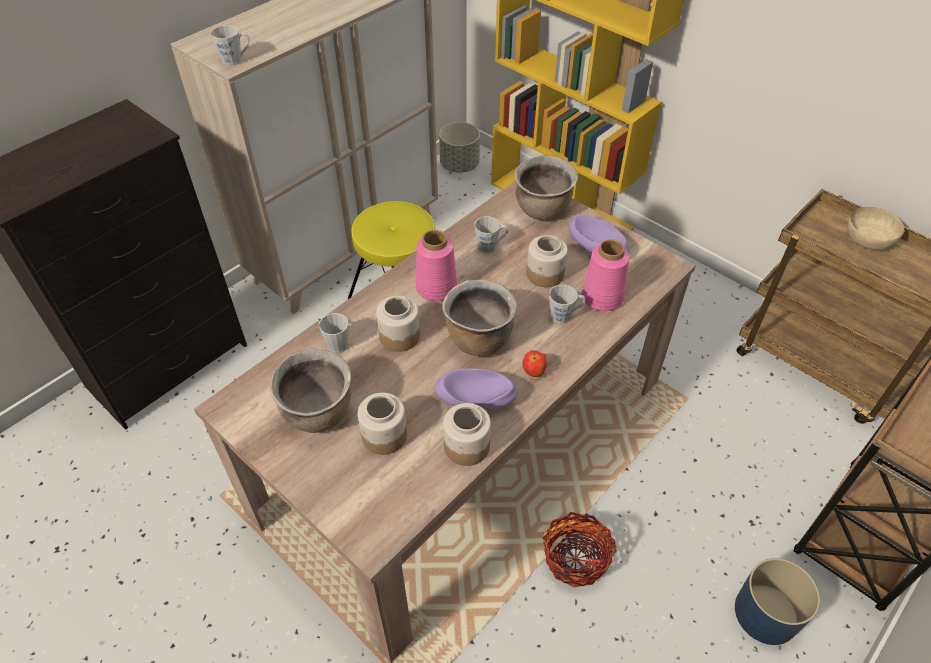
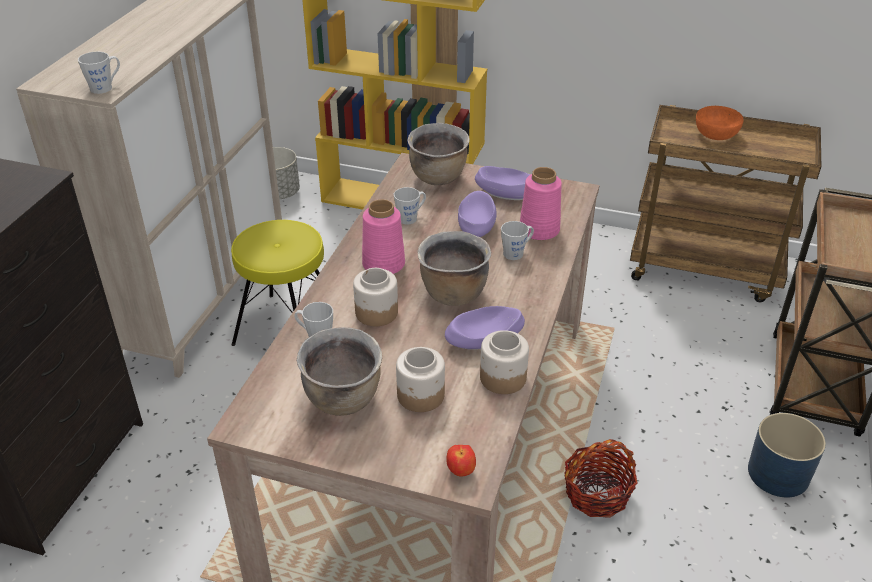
camera: 25 degrees left, 10 degrees down
(534, 372) = (521, 303): apple -> apple (461, 471)
(545, 274) = (477, 226): jar -> purple bowl
(868, 240) = (716, 135): beige bowl -> orange bowl

